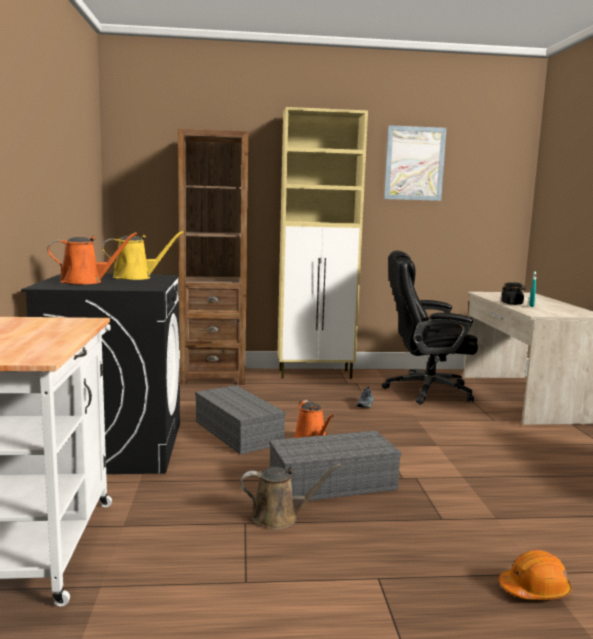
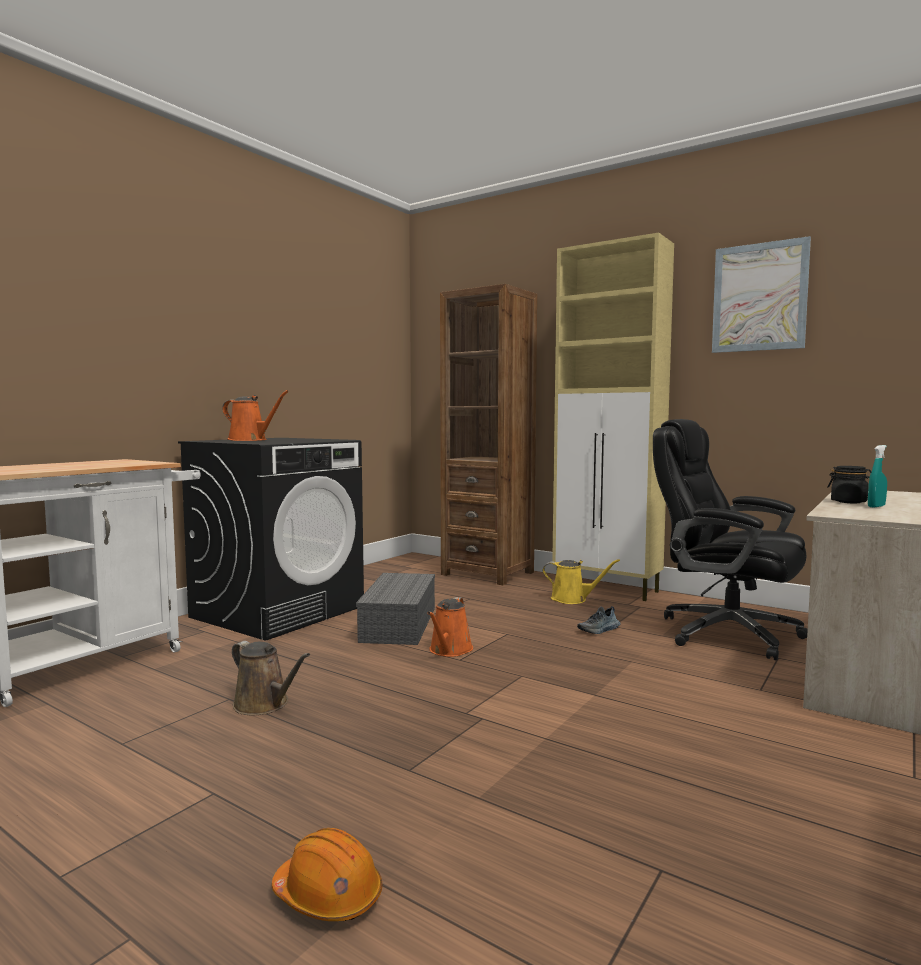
camera: 40 degrees right, 5 degrees down
(136, 277) = (309, 439): yellow watering can -> yellow watering can (572, 599)
(331, 483) = (377, 693): grey storage box -> none

